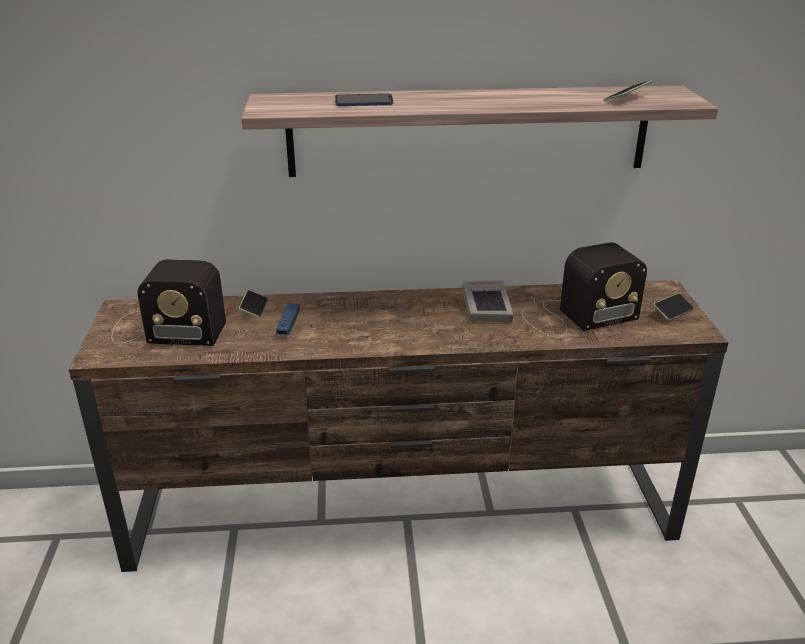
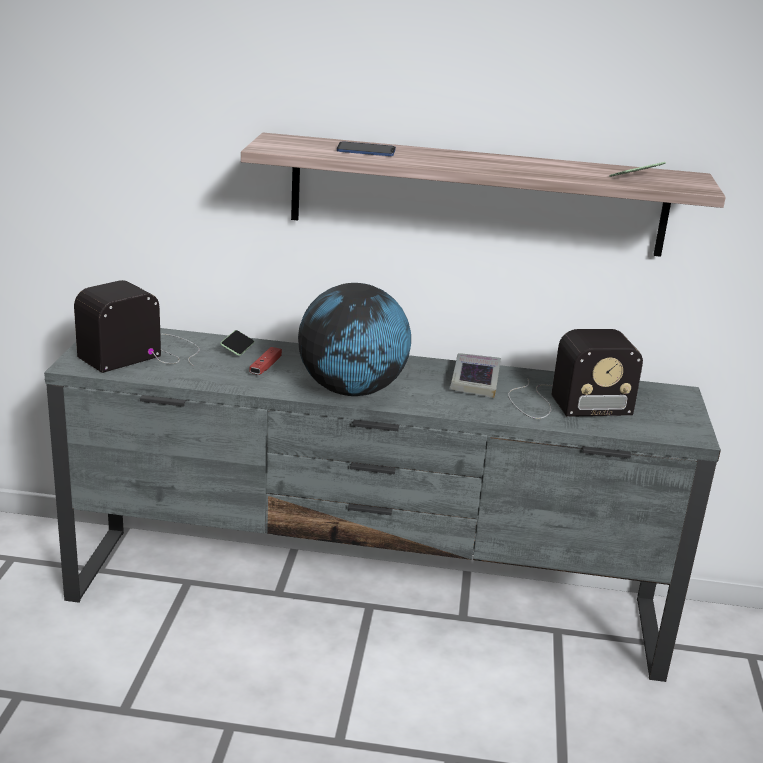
camera: 10 degrees right, 5 degrees down
(164, 329) = (144, 352): radio -> radio turned 120 degrees clockwise
(288, 325) = (265, 367): blue game controller -> red game controller
(380, 338) = (351, 391): none -> globe
(404, 514) = (368, 602): brown tv stand -> grey tv stand
(672, 312) = (674, 415): phone -> none

